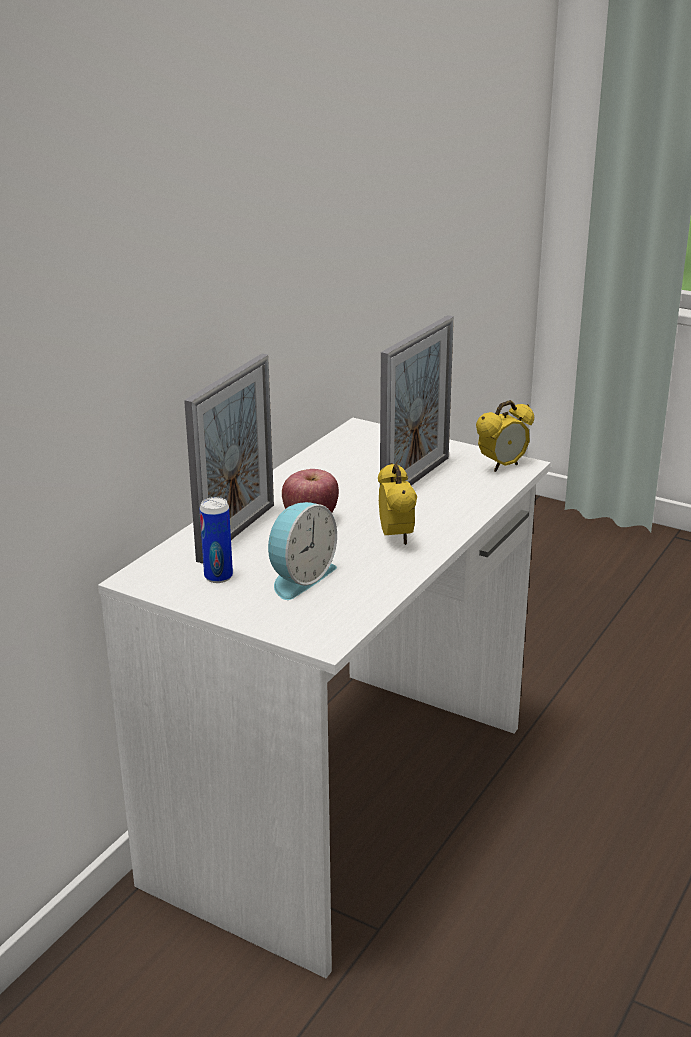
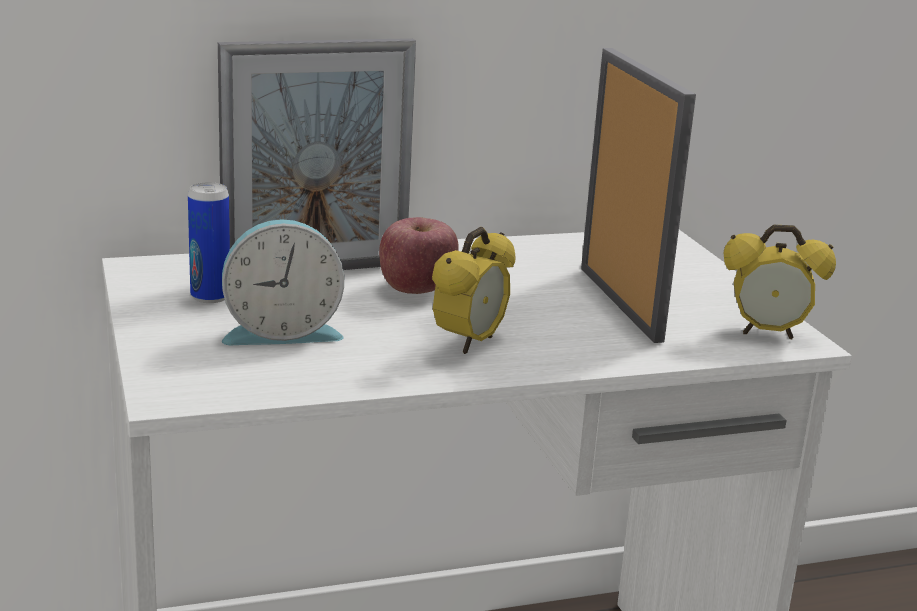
camera: 40 degrees right, 5 degrees down
(415, 479) = (620, 303): picture frame -> picture frame turned 90 degrees counterclockwise

